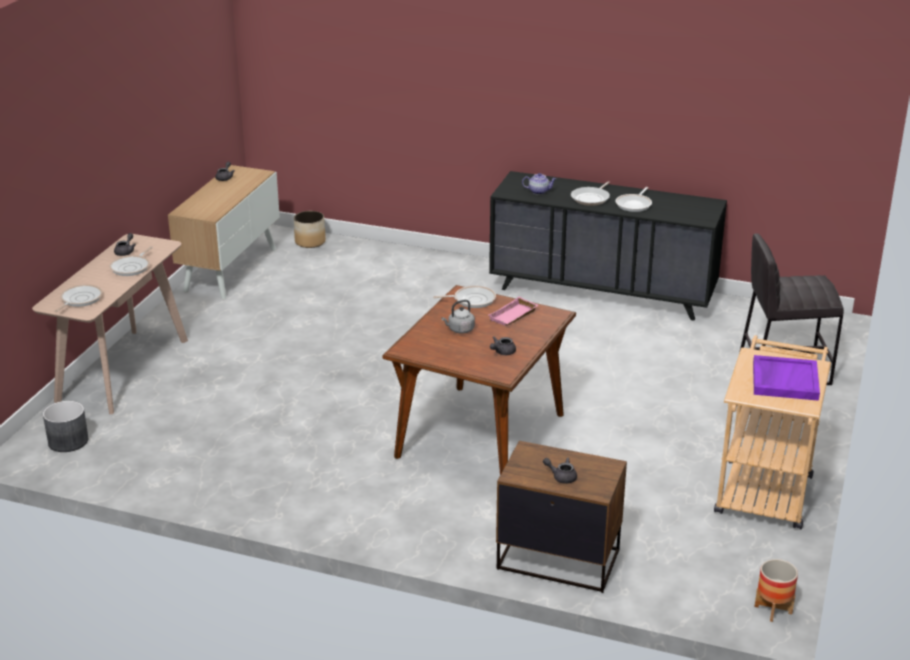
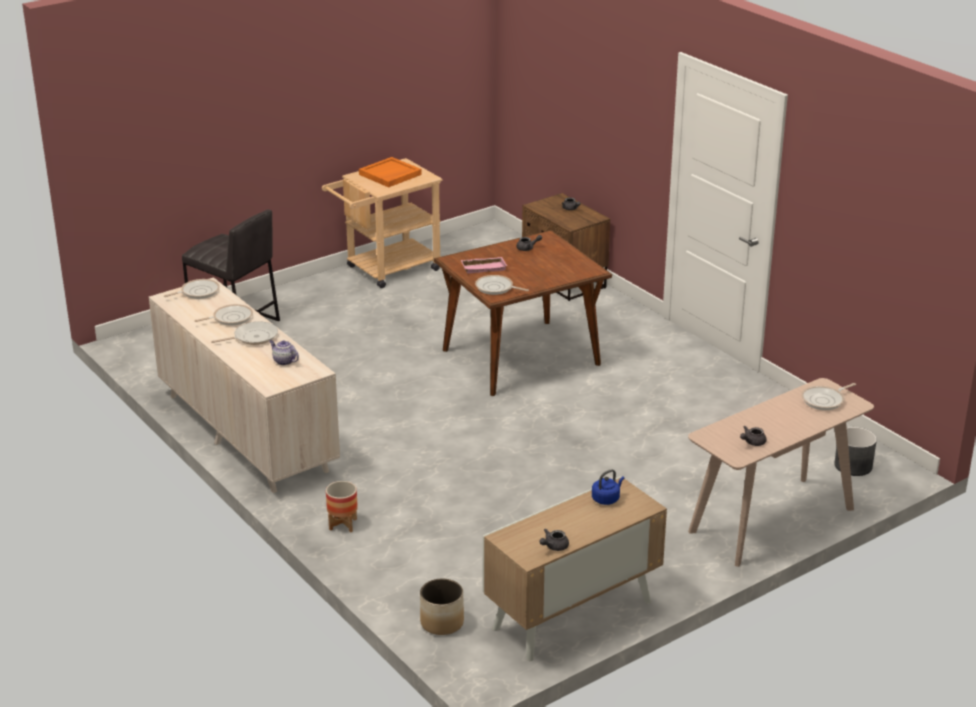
camera: 145 degrees left, 0 degrees up
(132, 267) = (756, 420): frying pan -> frying pan (198, 292)
(214, 207) = (606, 499): none -> blue kettle
(459, 330) = (536, 271): grey kettle -> none
(603, 292) = (246, 432): black dresser -> beige dresser
(773, 610) = (480, 228): planter -> planter (343, 524)
(784, 380) = (390, 175): purple tray -> orange tray

